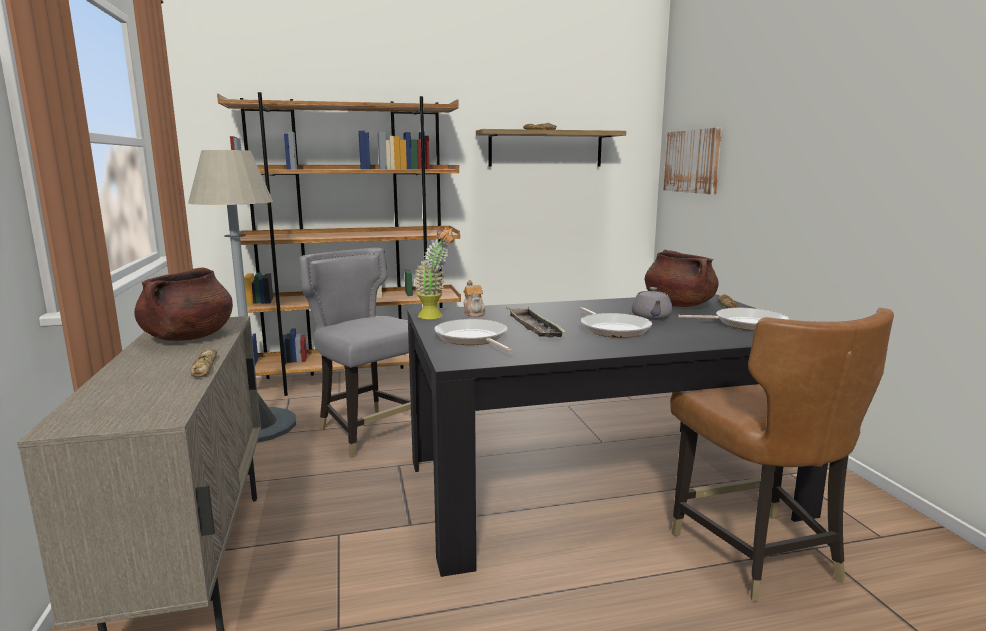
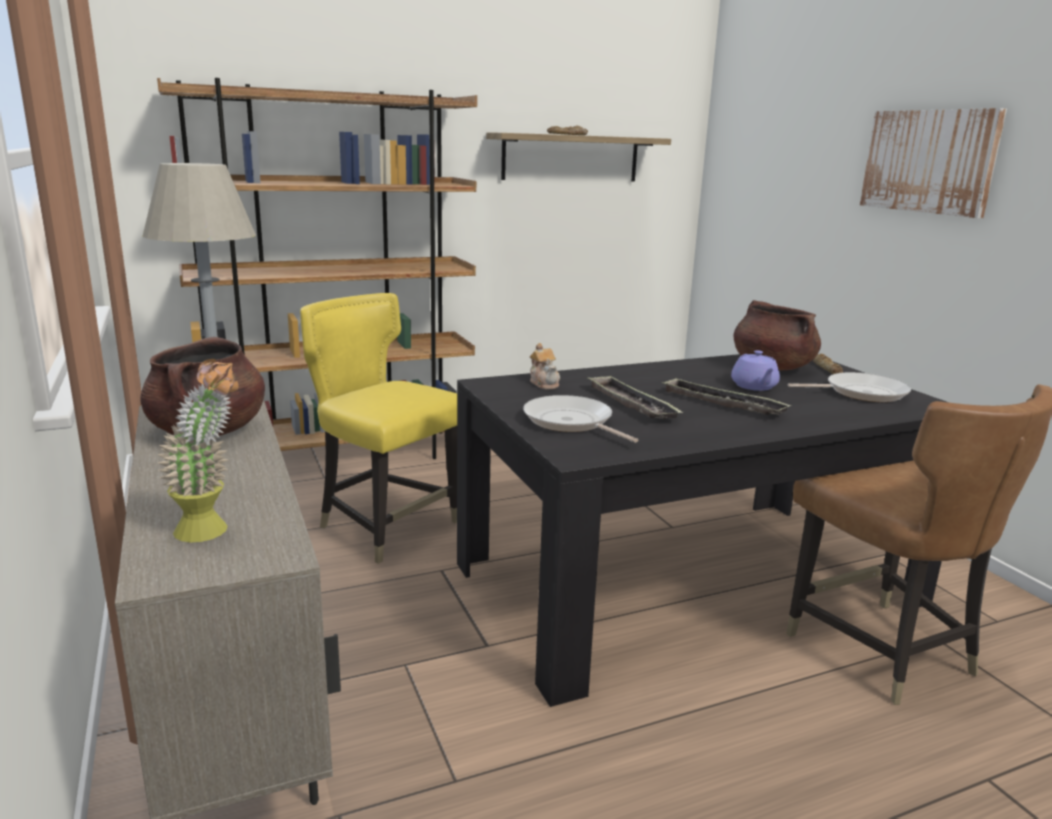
camera: 10 degrees left, 5 degrees up
(204, 368) = (271, 478): bread -> none
(371, 431) = (387, 527): grey chair -> yellow chair
(435, 317) = (501, 390): potted plant -> potted plant (212, 533)
(613, 329) = (722, 404): frying pan -> tray
(651, 318) = (754, 386): grey teapot -> purple teapot
(692, 161) = (750, 180): picture -> picture (929, 161)

